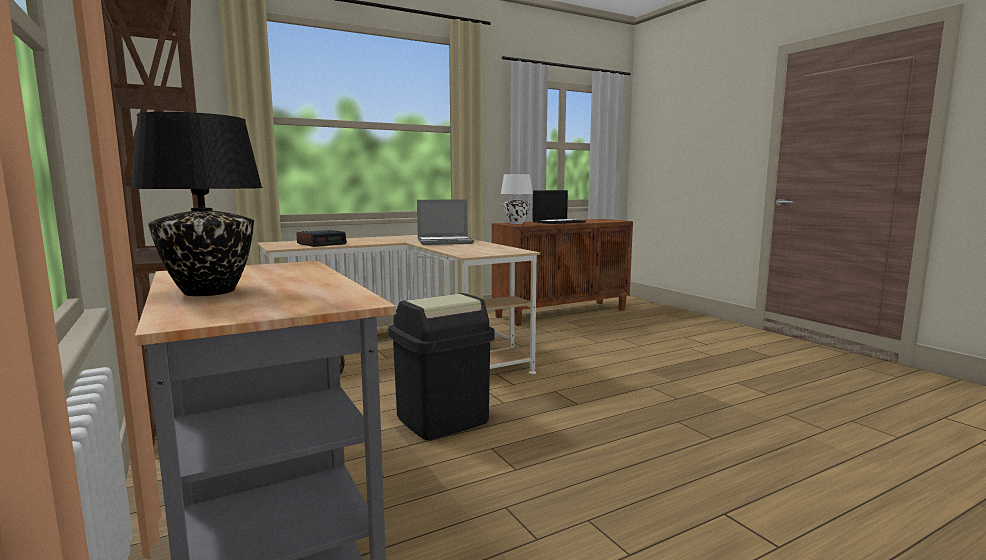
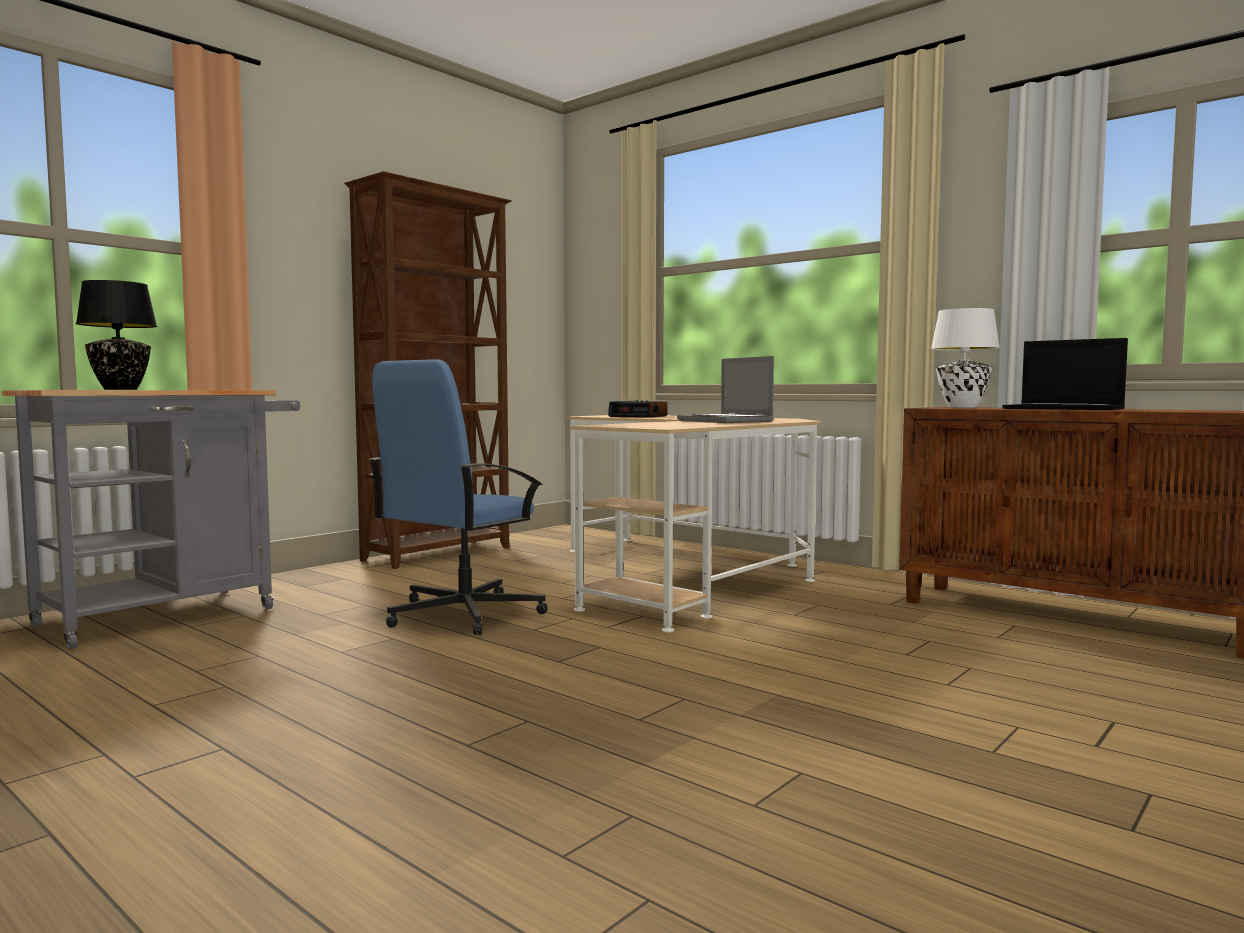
camera: 70 degrees right, 5 degrees down
(442, 420) = (462, 614): black trash can -> blue office chair

